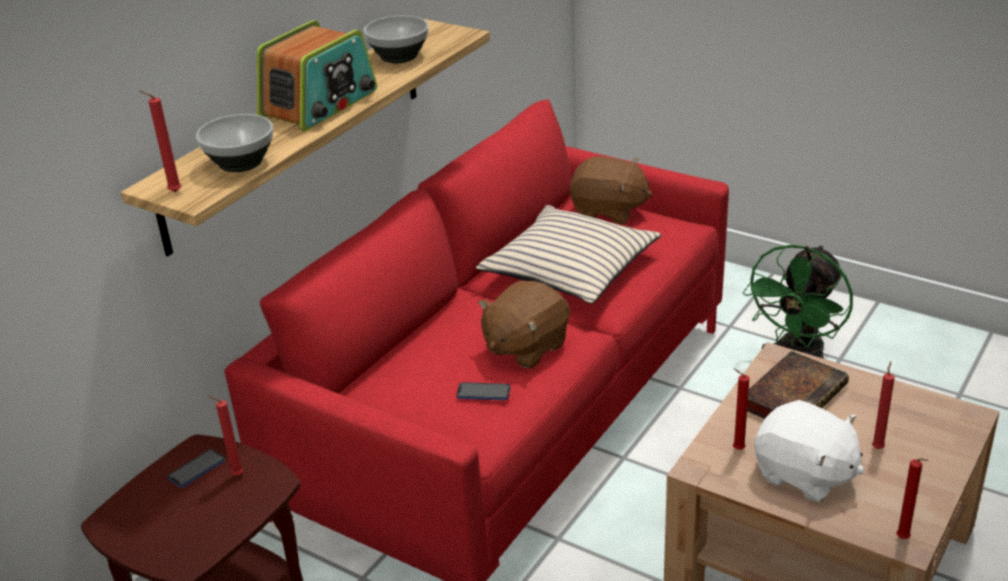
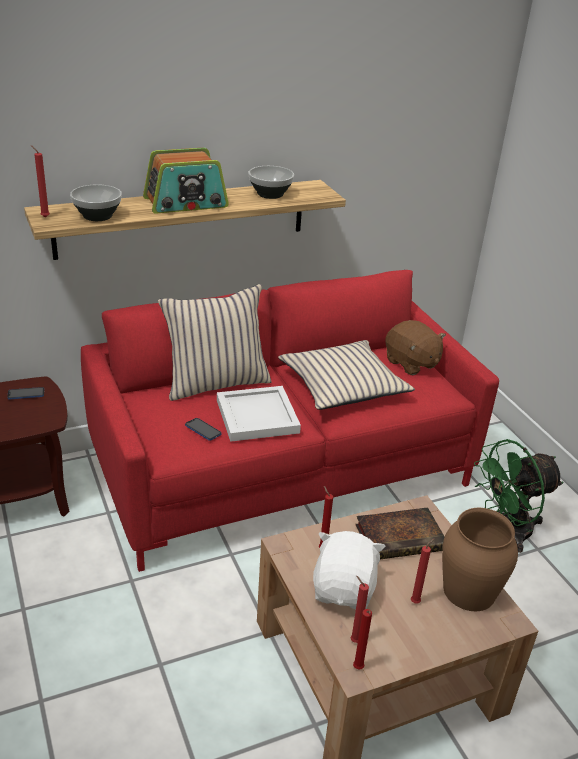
camera: 30 degrees right, 0 degrees up
(235, 475) = (39, 407): red candle -> red candle (353, 640)
(428, 334) = (216, 382): none -> beige pillow
(525, 347) = (258, 417): brown plush toy -> white tray
(804, 475) = (344, 589): white plush toy -> white plush toy turned 150 degrees counterclockwise
(907, 410) = (468, 590): none -> brown vase

